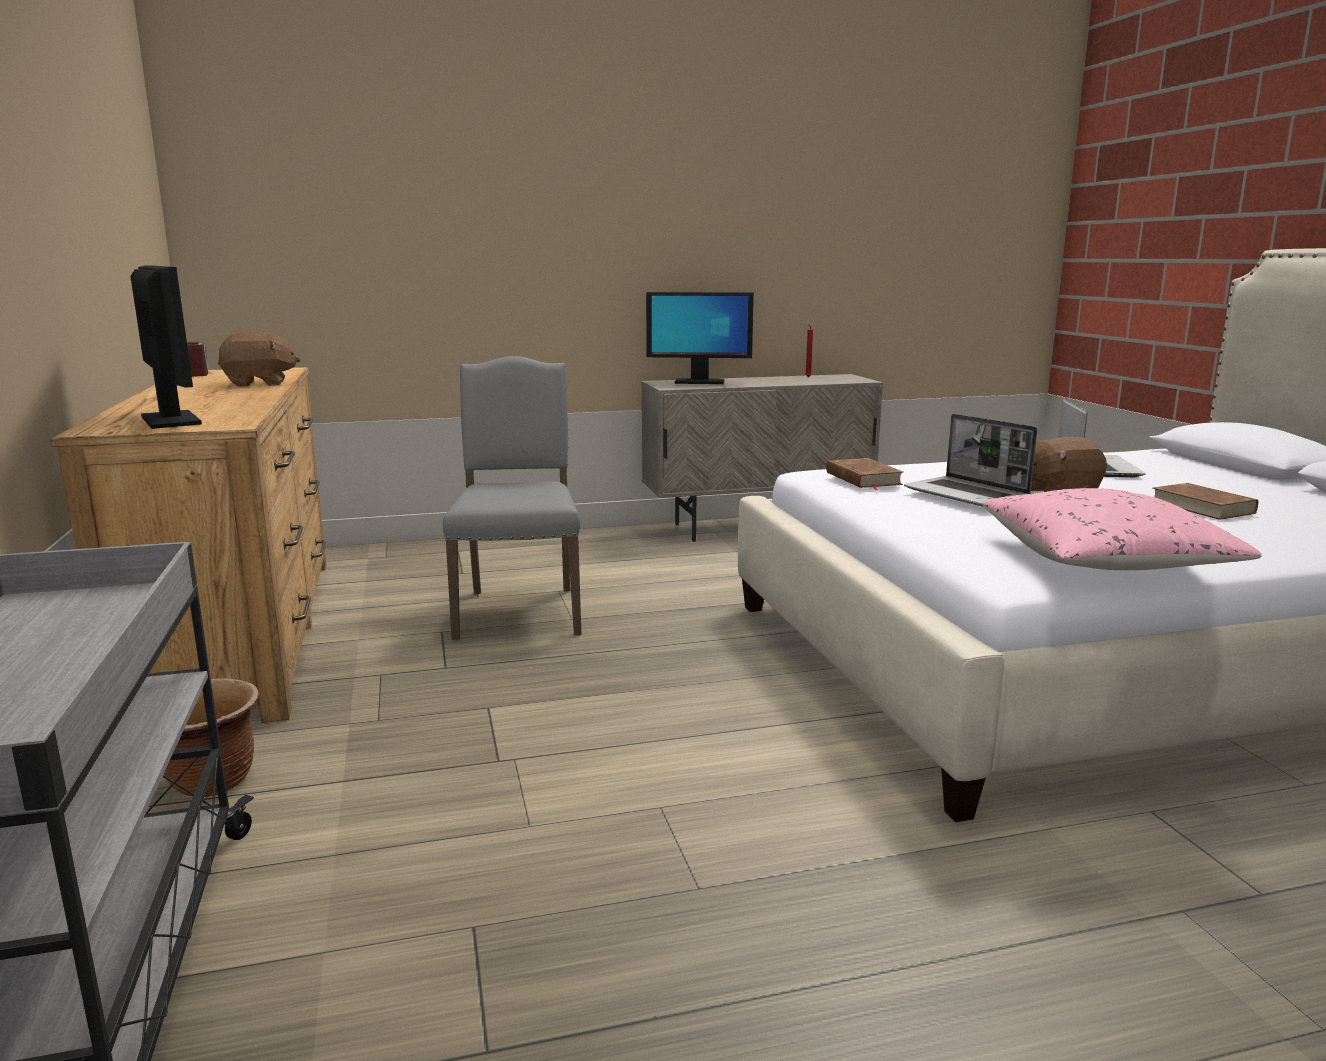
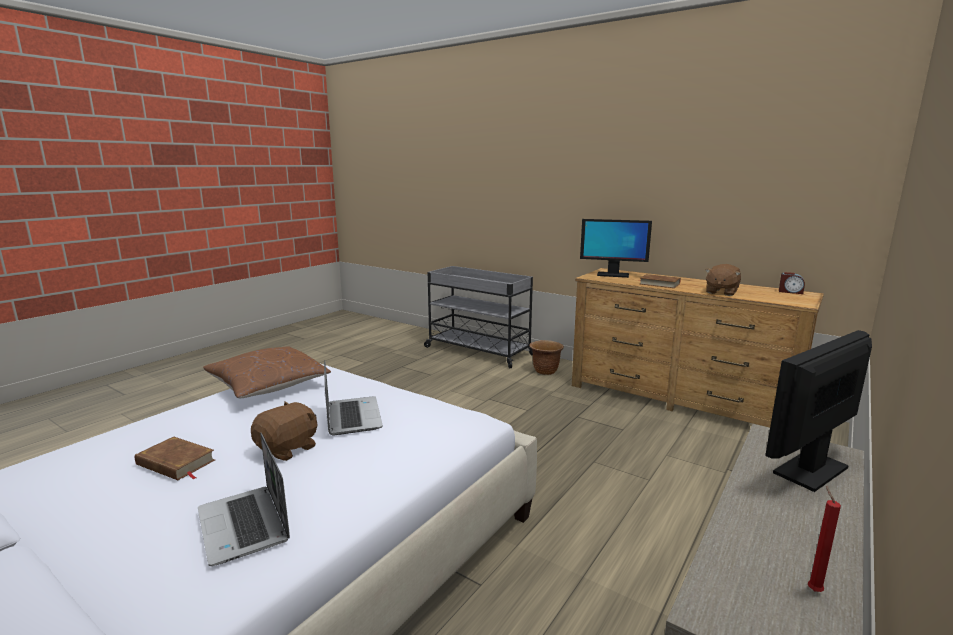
camera: 140 degrees right, 0 degrees up
(520, 610) = (627, 455): grey chair -> none
(863, 479) = (434, 416): brown book -> brown book (659, 284)
(967, 494) = (352, 416): laptop -> laptop turned 60 degrees clockwise
(1103, 561) = (268, 385): pink pillow -> brown pillow

